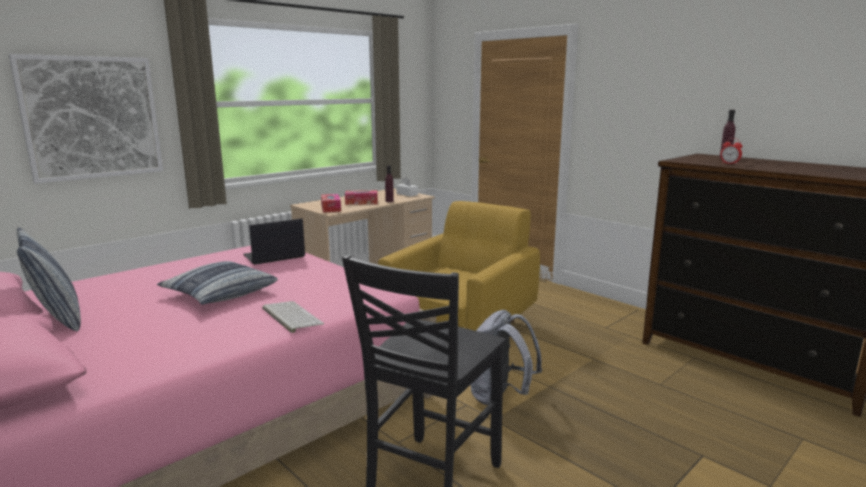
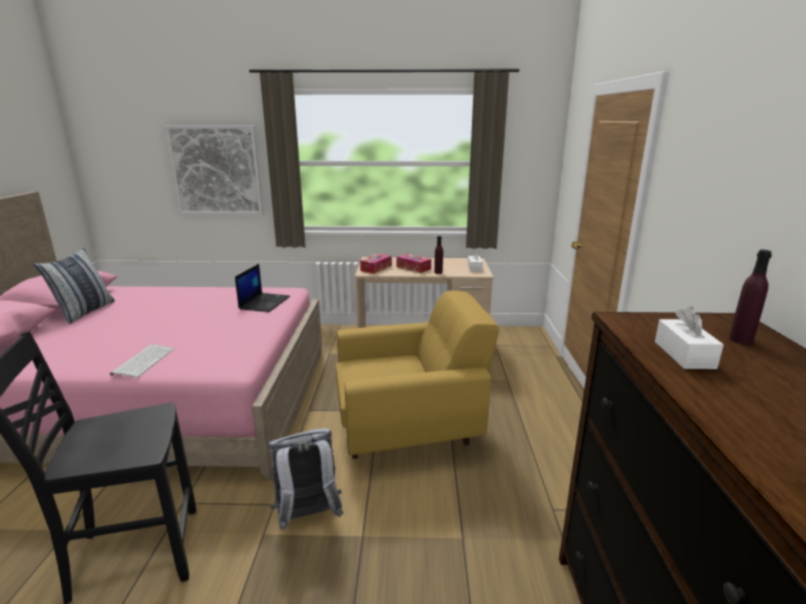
camera: 45 degrees right, 5 degrees up
(219, 293) = (168, 323): pillow -> none
(273, 256) = (264, 302): laptop -> laptop turned 90 degrees clockwise
(729, 163) = (684, 354): alarm clock -> white tissue box

